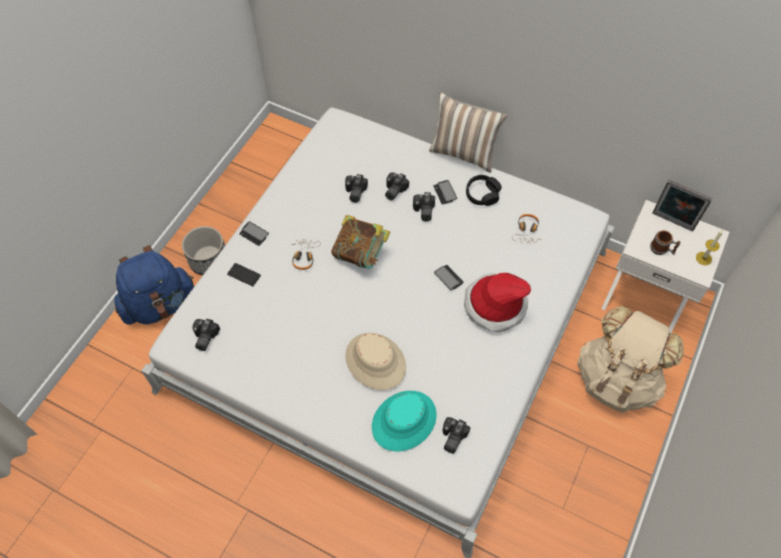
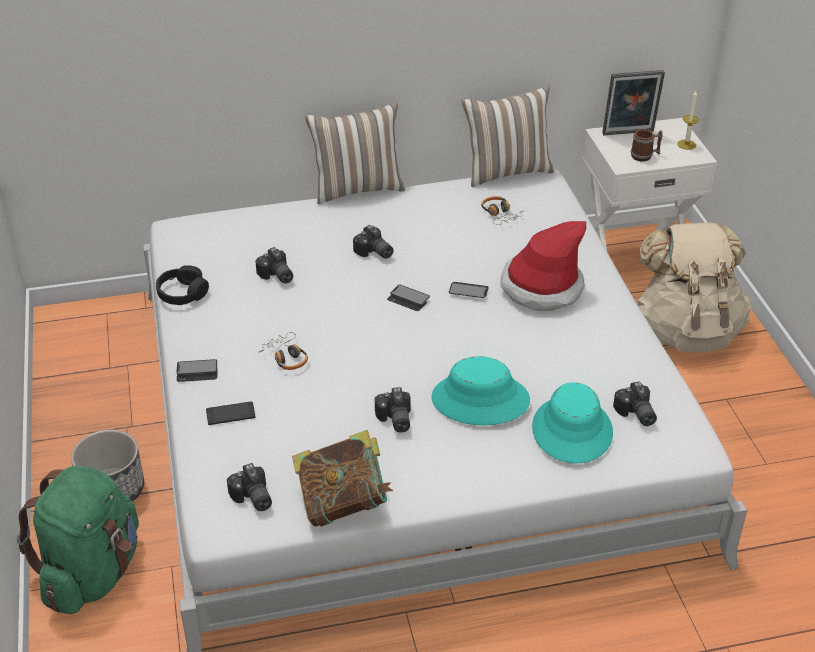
camera: 40 degrees left, 20 degrees down
(160, 304) = (92, 573): blue backpack -> green backpack
(361, 253) = (350, 320): book -> book (343, 503)
(375, 361) = (480, 400): beige hat -> turquoise hat
(393, 190) = (318, 253): camera -> camera (394, 420)
(445, 192) = (378, 227): phone -> phone (408, 299)
(482, 194) = (419, 208): black headphones -> black headphones (182, 293)
(569, 197) = (506, 171): none -> pillow

